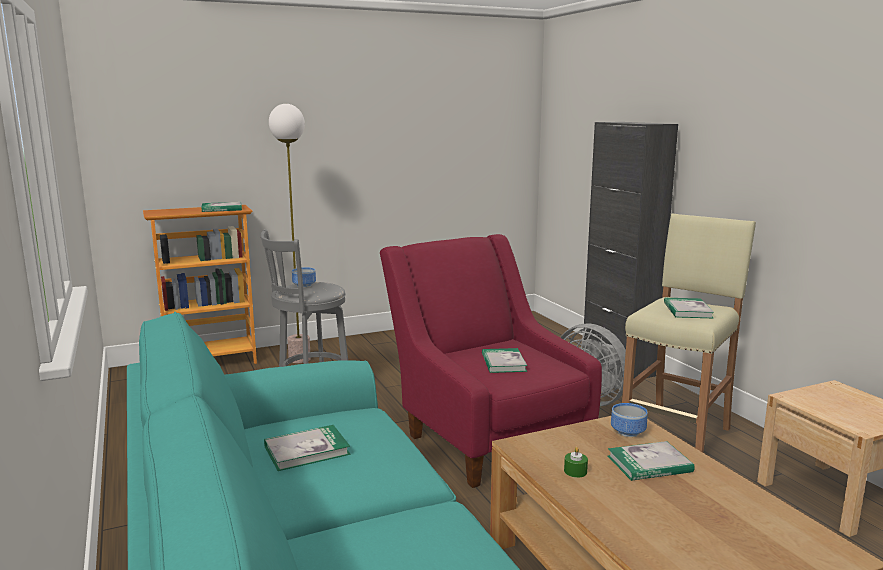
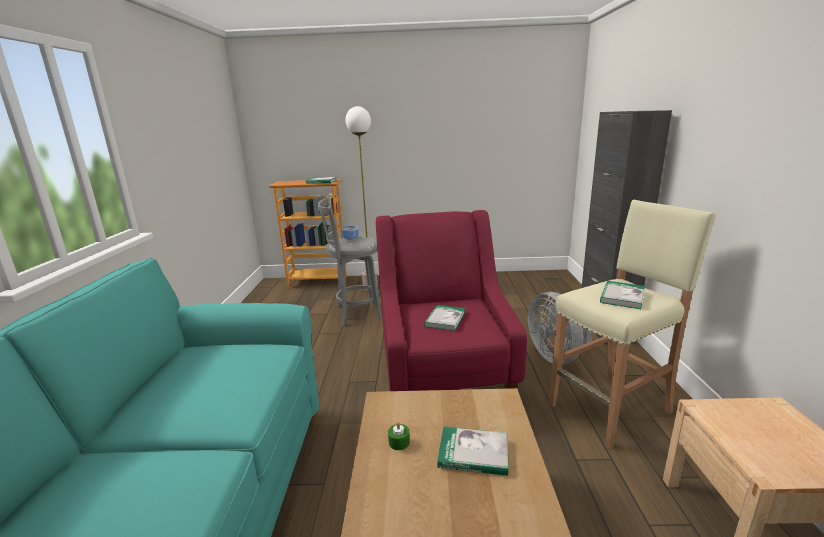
camera: 25 degrees right, 5 degrees up
(307, 450) = (197, 375): book -> none
(627, 433) = (487, 411): bowl -> none

